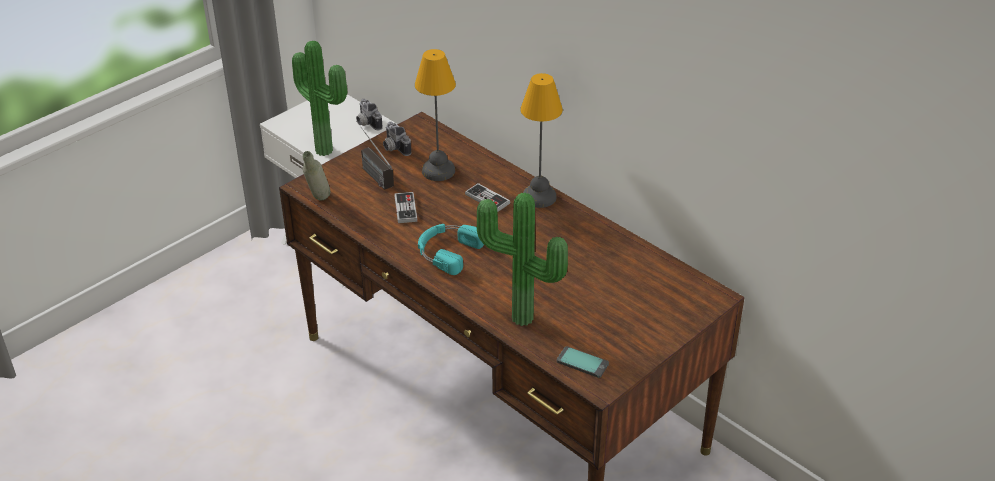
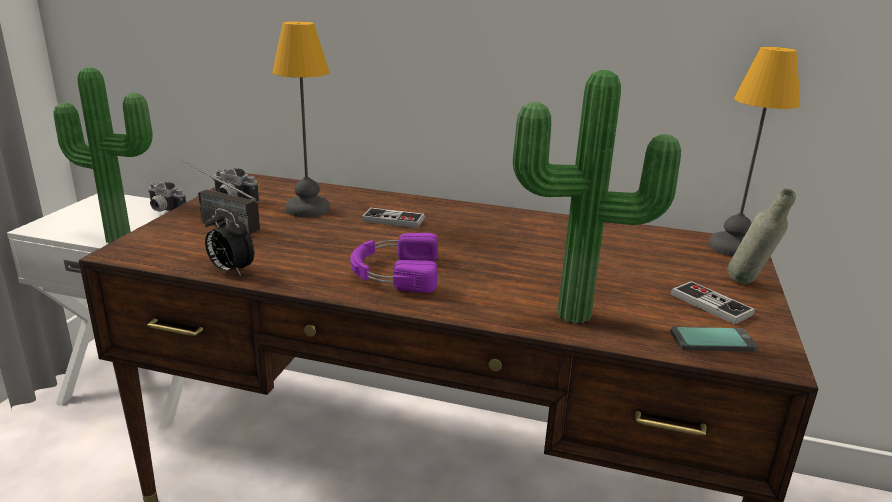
camera: 30 degrees left, 15 degrees down
(318, 201) = (156, 262): grey bottle -> grey bottle (748, 286)
(355, 222) = (230, 271): none -> alarm clock
(405, 209) = (295, 246): game controller -> game controller (711, 304)
(447, 251) = (394, 272): turquoise headphones -> purple headphones
(538, 197) = (451, 209): table lamp -> table lamp (733, 248)

